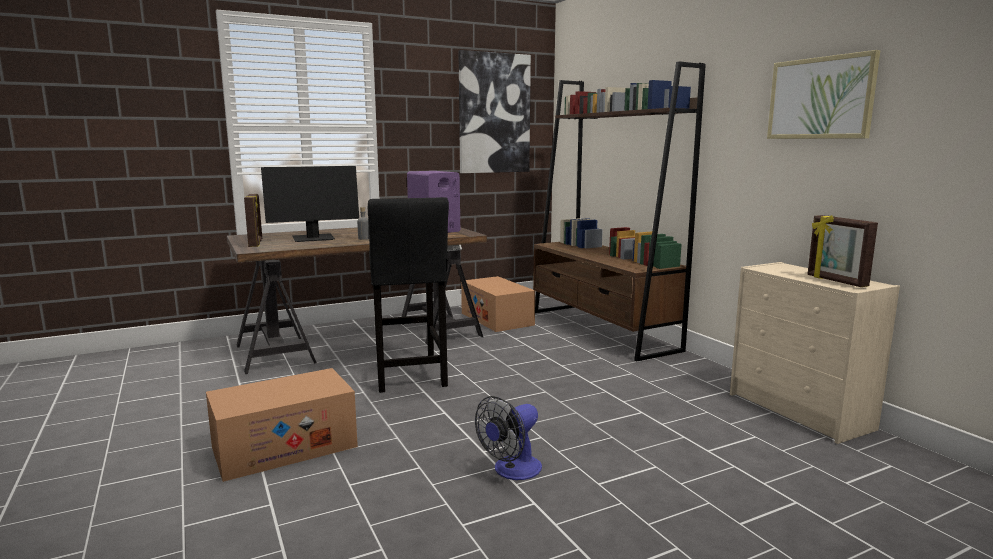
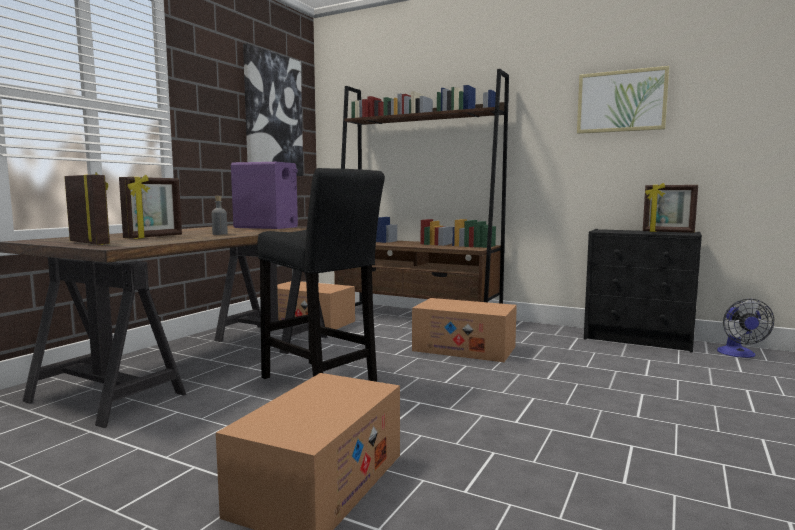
camera: 35 degrees left, 5 degrees down
(313, 239) = (154, 237): monitor -> picture frame
(512, 471) = (567, 428): fan -> fan (739, 354)
(577, 375) = (464, 348): none -> cardboard box
(800, 412) = (639, 340): beige dresser -> black dresser

